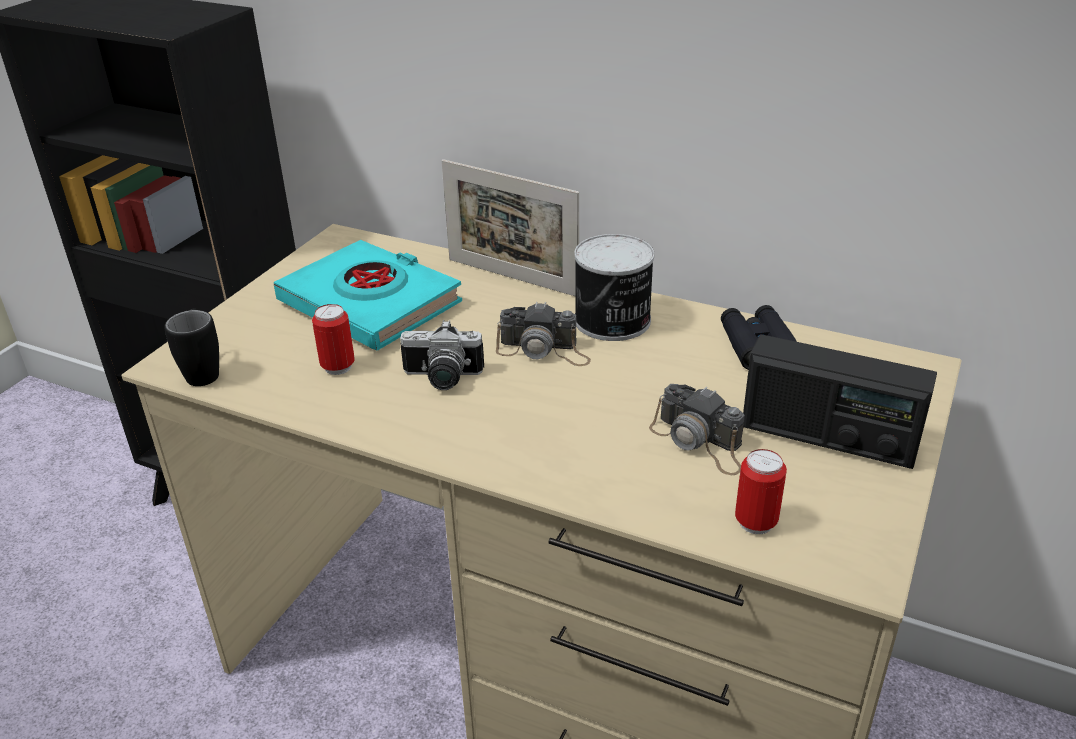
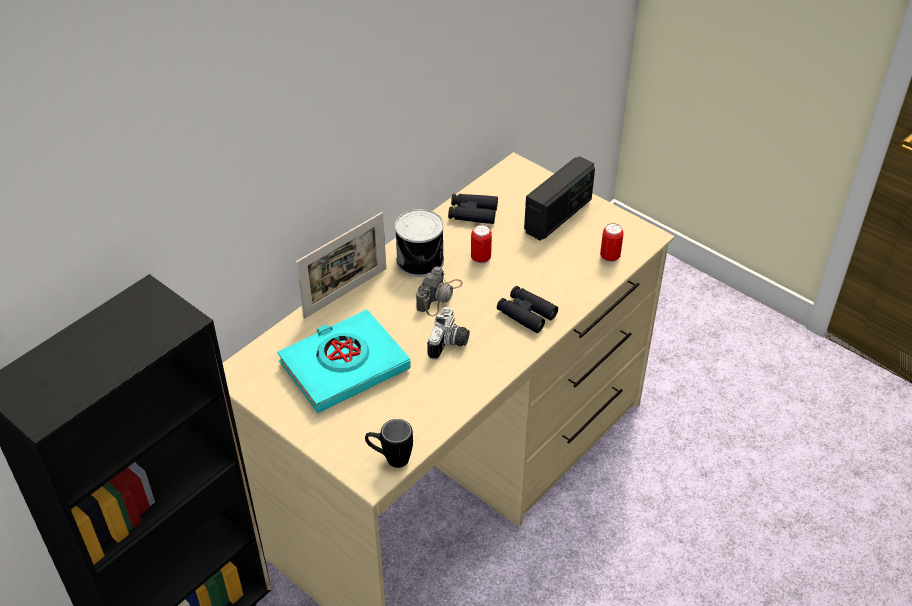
camera: 75 degrees left, 10 degrees up
(338, 367) = (416, 390): can -> can (480, 258)
(543, 442) = (526, 314): none -> black binoculars
(699, 442) = (547, 258): camera -> none

